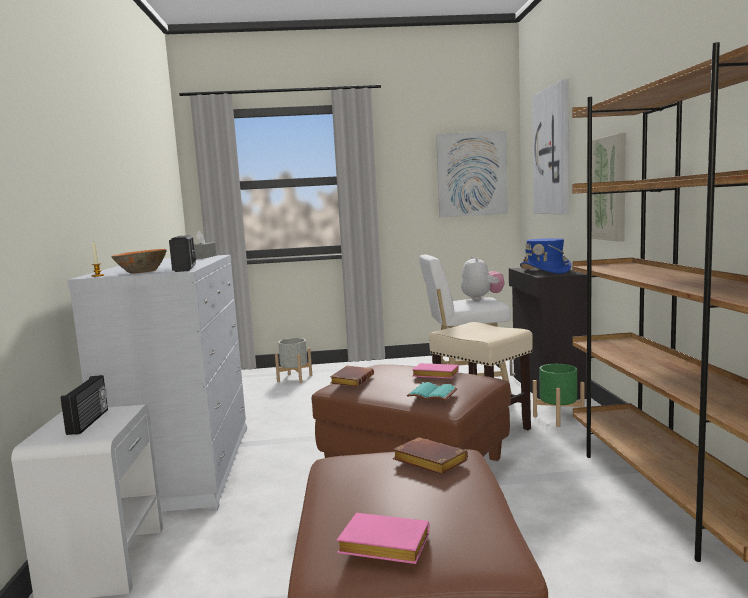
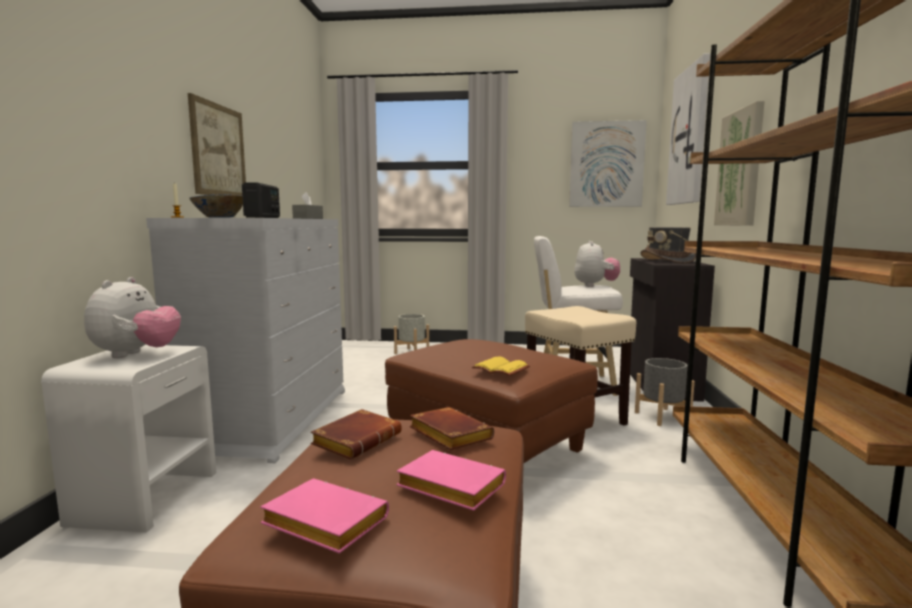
camera: 10 degrees right, 0 degrees up
(89, 421) = (136, 355): radio -> plush toy
(105, 194) = (218, 150): none -> picture
(141, 272) = (219, 217): orange bowl -> blue bowl
(351, 380) = (428, 349): brown book -> brown book (357, 440)
(433, 393) = (502, 368): turquoise book -> yellow book
(434, 375) = (514, 352): pink book -> pink book (447, 488)
(545, 271) = (667, 261): blue hat -> grey hat
(558, 418) = (662, 417): green planter -> grey planter

